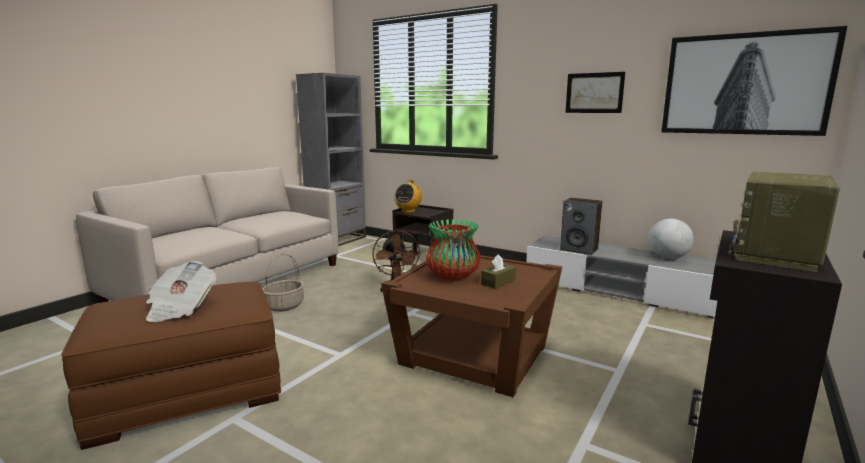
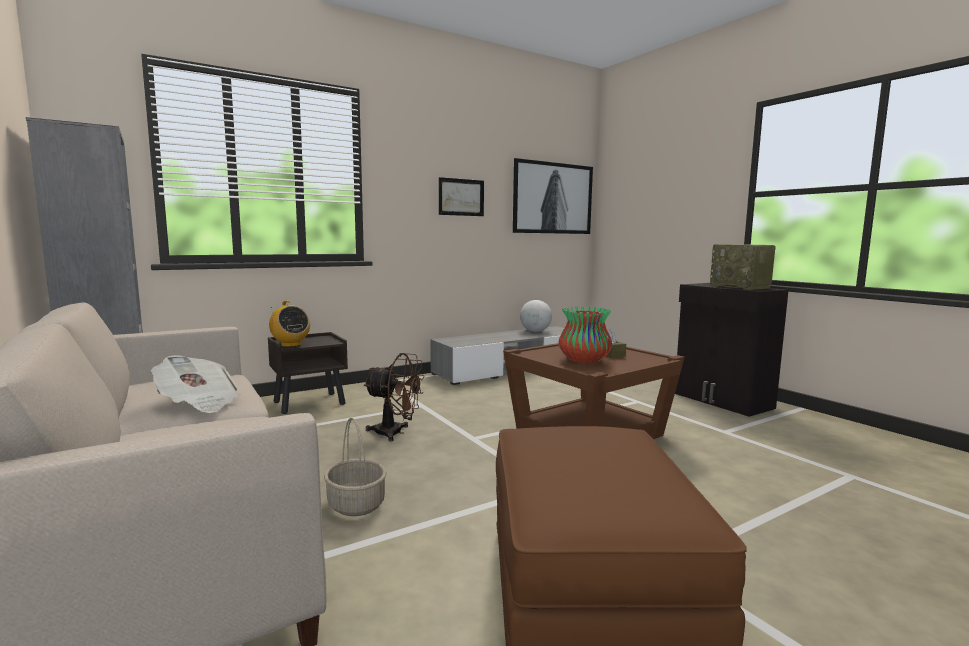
camera: 65 degrees left, 5 degrees down
(180, 308) = (618, 459): newspaper -> newspaper (199, 403)
(579, 249) = (487, 340): speaker -> none

